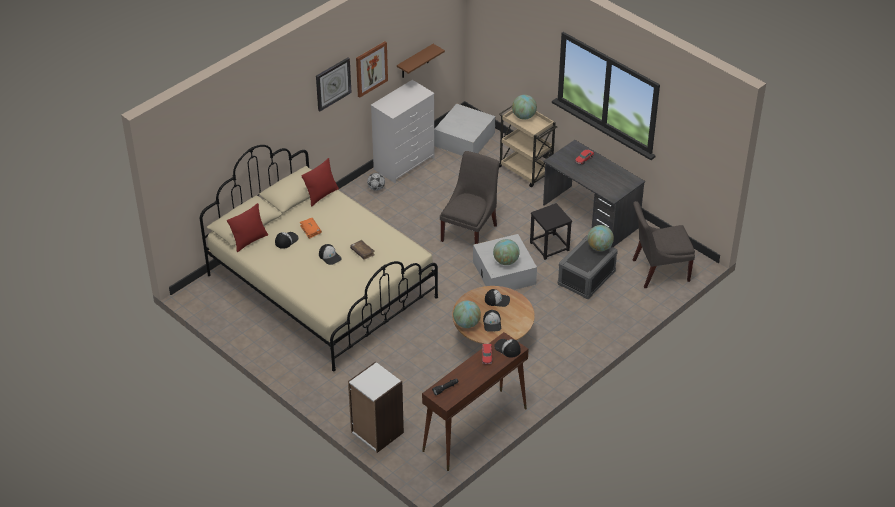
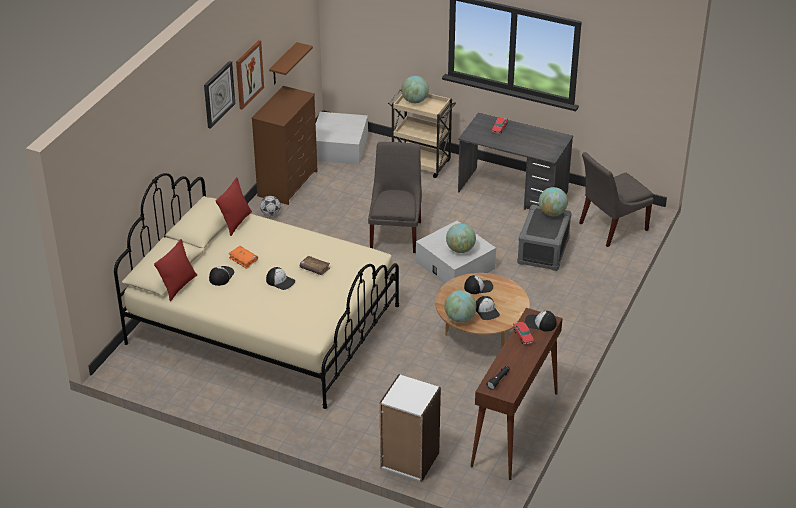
camera: 20 degrees left, 5 degrees down
(404, 163) = (288, 183): white dresser -> brown dresser
(549, 246) = (487, 229): black stool -> none

